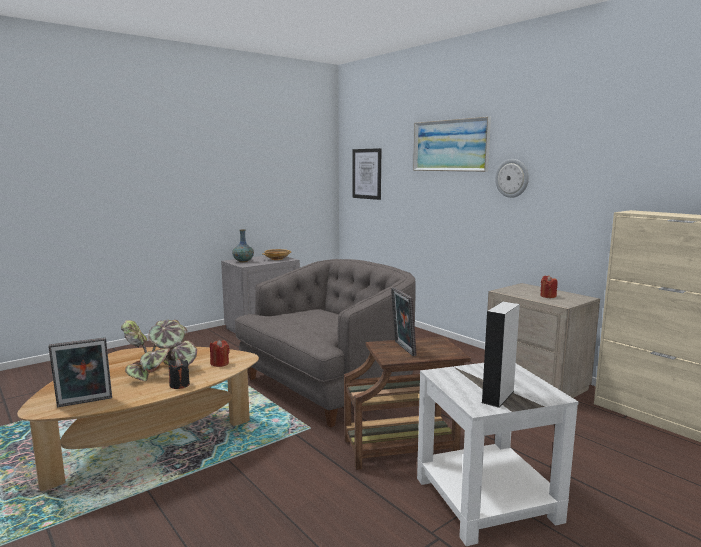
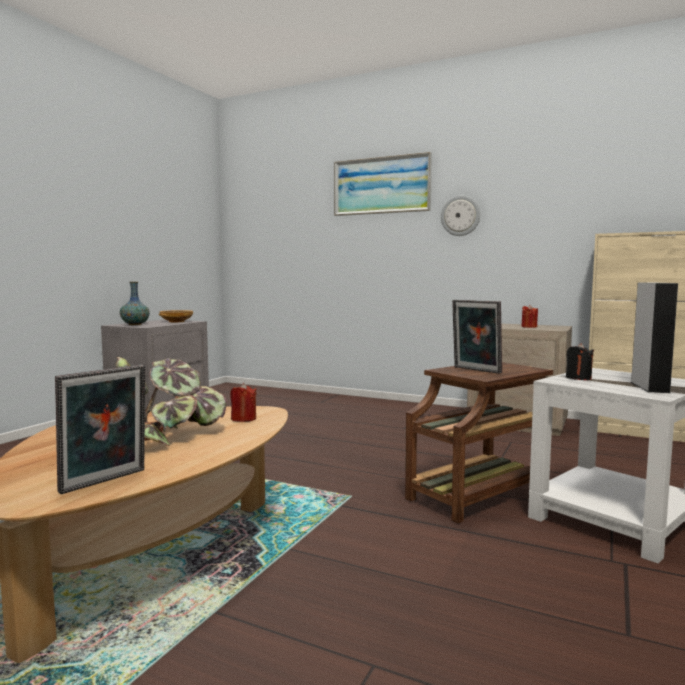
camera: 25 degrees left, 5 degrees down
(179, 385) = (226, 443): black candle -> black candle (578, 378)
(327, 385) = (315, 455): grey armchair -> none
(367, 174) = (266, 224): picture -> none

